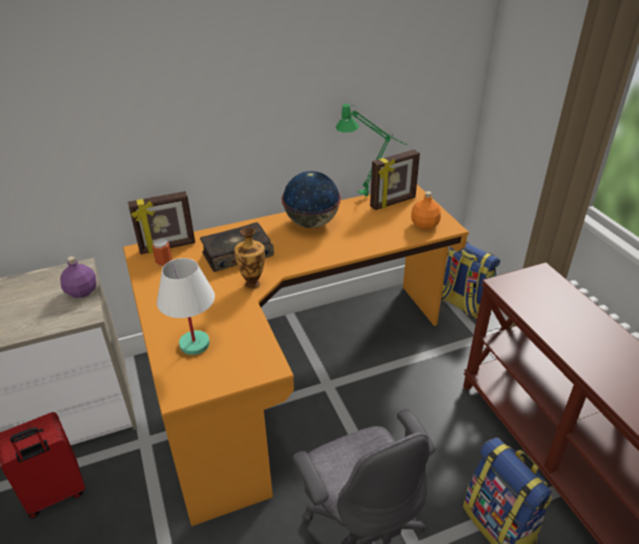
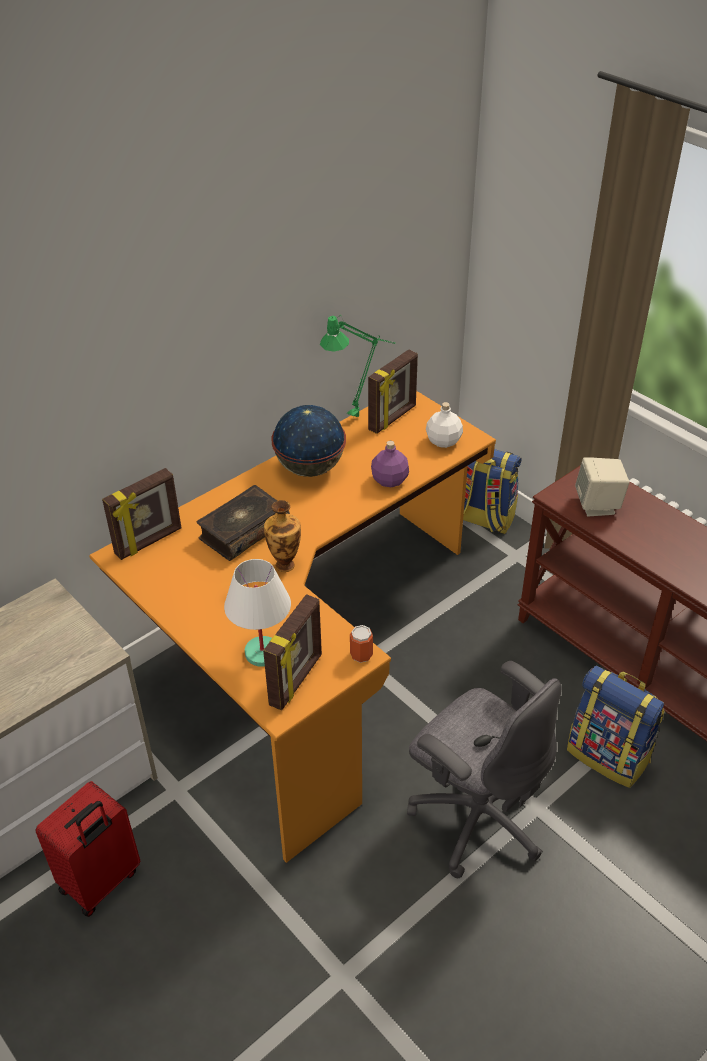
camera: 20 degrees left, 5 degrees up
(81, 292) = (73, 626): purple bottle -> purple bottle (389, 480)
(164, 262) = (158, 562): can -> can (361, 655)
(207, 372) = (297, 680): none -> picture frame
(424, 225) = (443, 441): orange bottle -> white bottle
(537, 298) = (598, 505): none -> beige speaker

